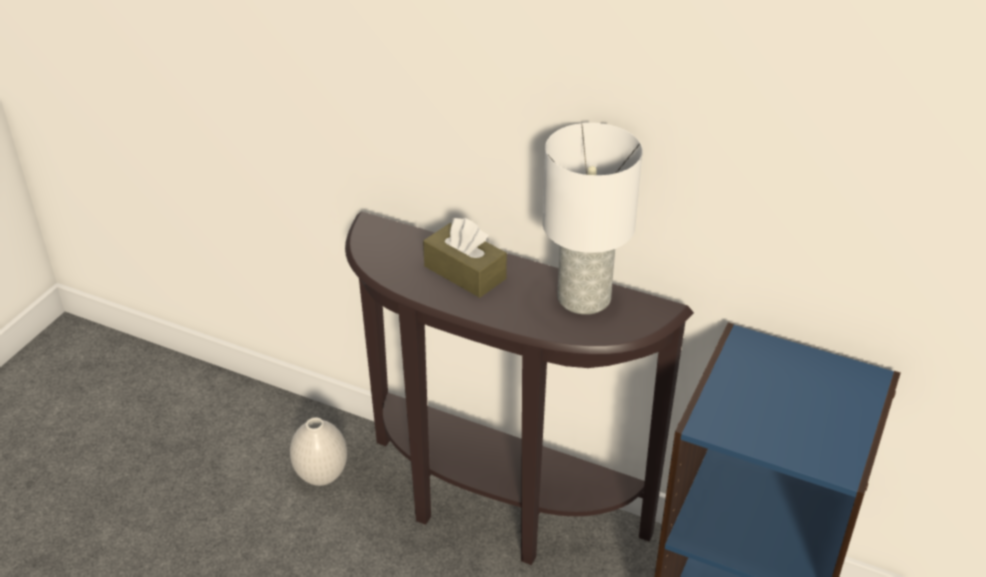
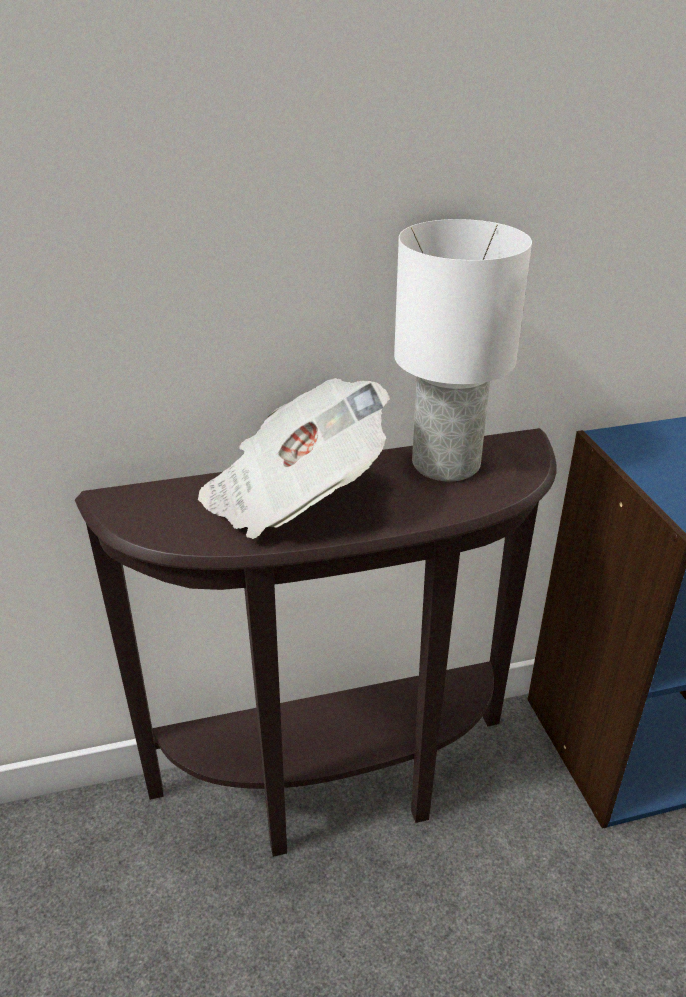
camera: 40 degrees left, 5 degrees down
(321, 477) = (117, 882): white vase -> none
(465, 272) = (293, 497): brown tissue box -> newspaper

